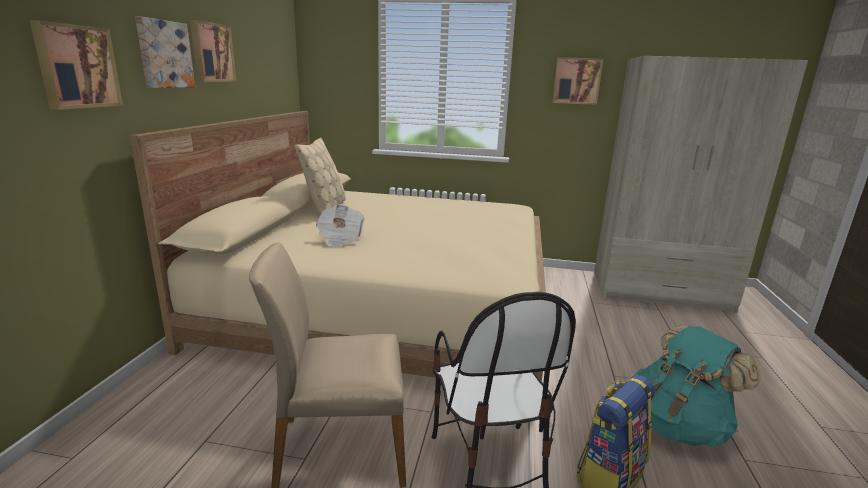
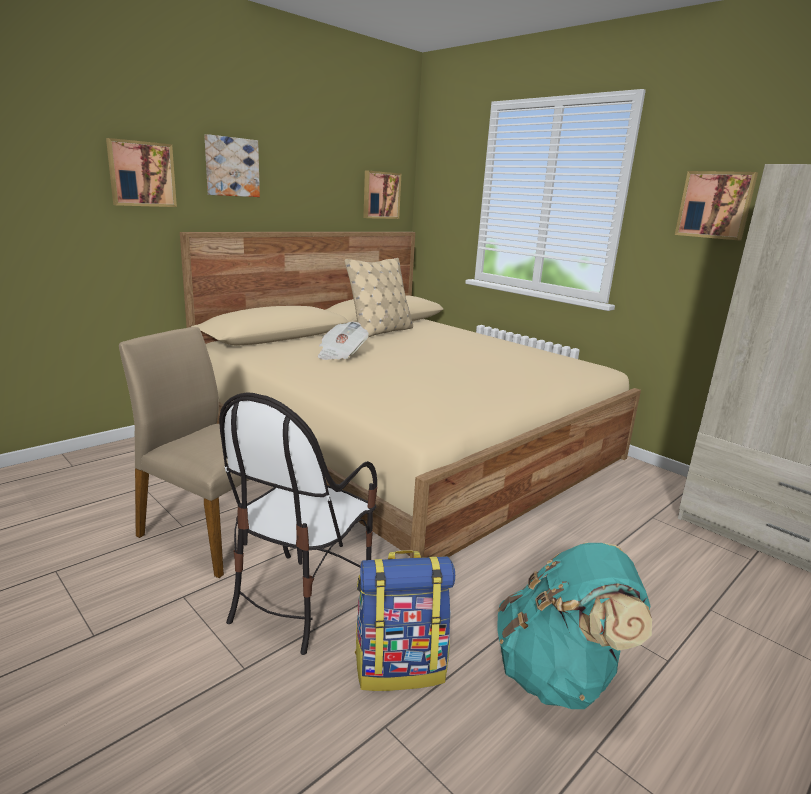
camera: 35 degrees right, 0 degrees up
(211, 52) = (289, 167): picture -> picture (380, 195)

